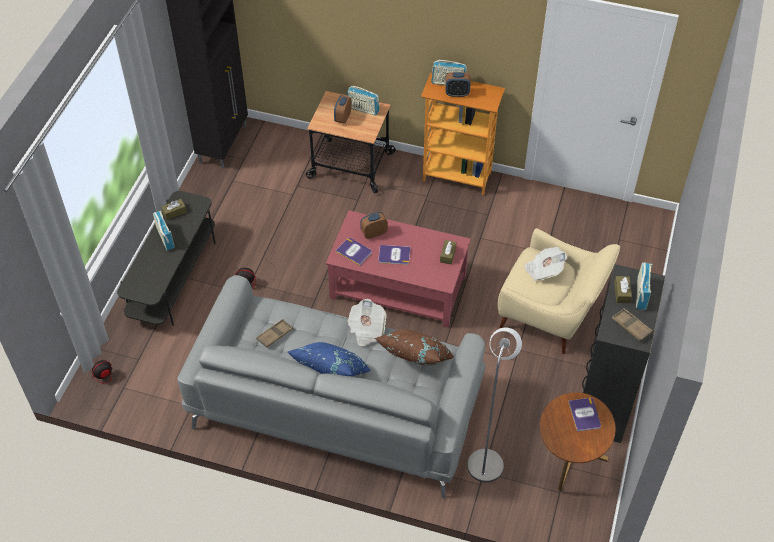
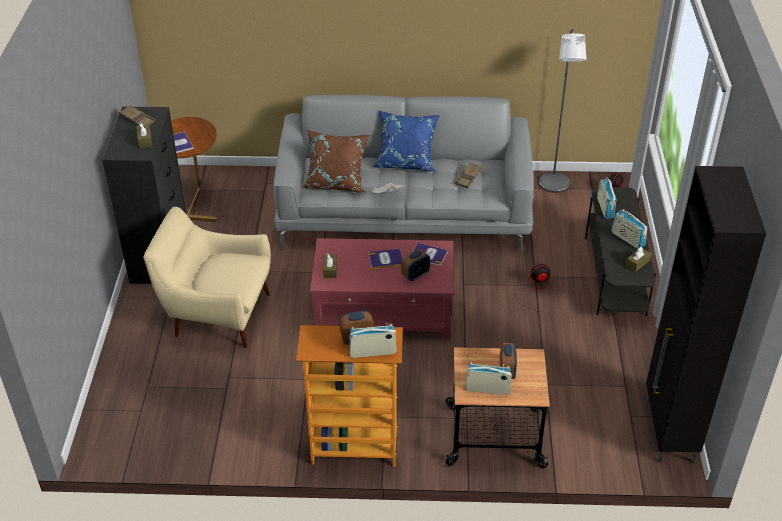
camera: 165 degrees right, 10 degrees down
(487, 459) = (262, 198): grey floor lamp -> grey floor lamp (554, 187)
(544, 270) = (225, 277): newspaper -> none
(641, 294) = (126, 142): radio -> radio (605, 208)

